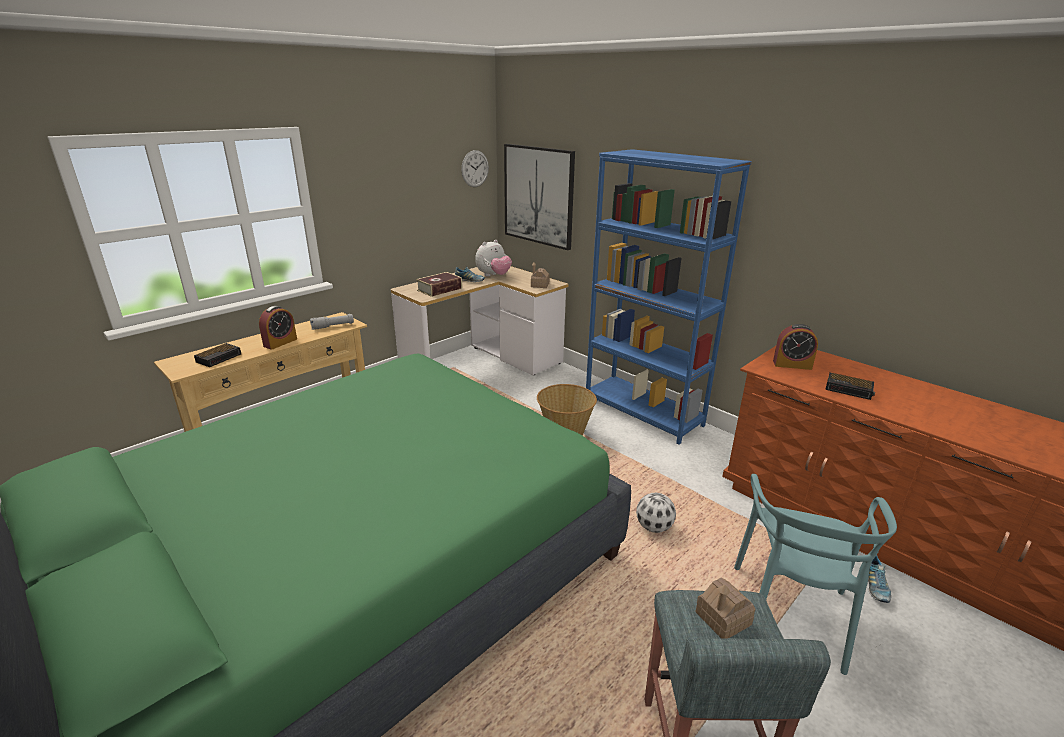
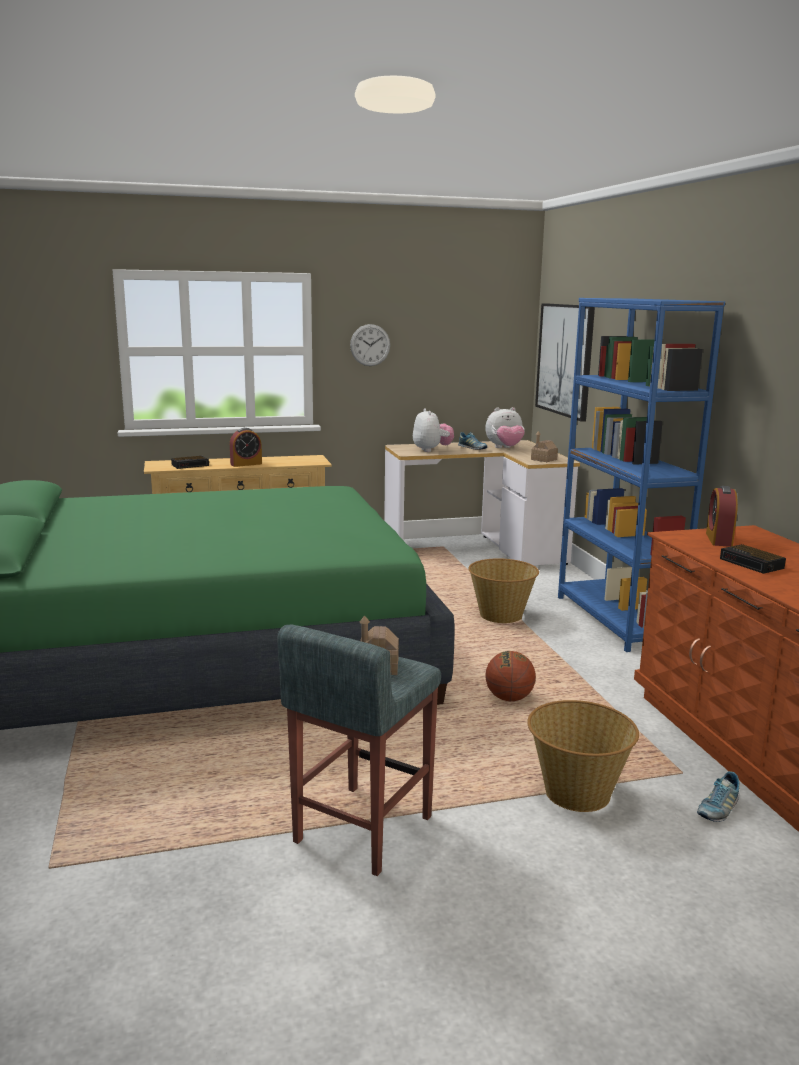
camera: 30 degrees right, 10 degrees down
(333, 326) = (301, 461): grey flashlight -> none
(439, 289) = (431, 450): book -> plush toy
(475, 168) = (506, 329): wall clock -> wall clock (370, 345)
(653, 527) = (509, 698): football -> basketball
(790, 615) = (576, 793): turquoise chair -> basket
(792, 365) = (719, 539): alarm clock -> alarm clock turned 60 degrees clockwise

